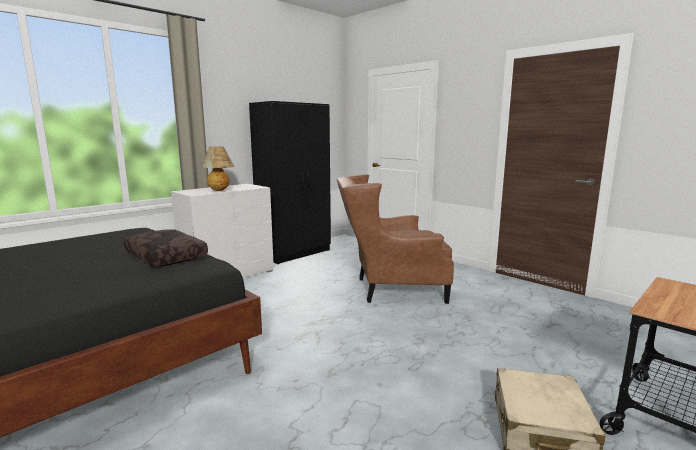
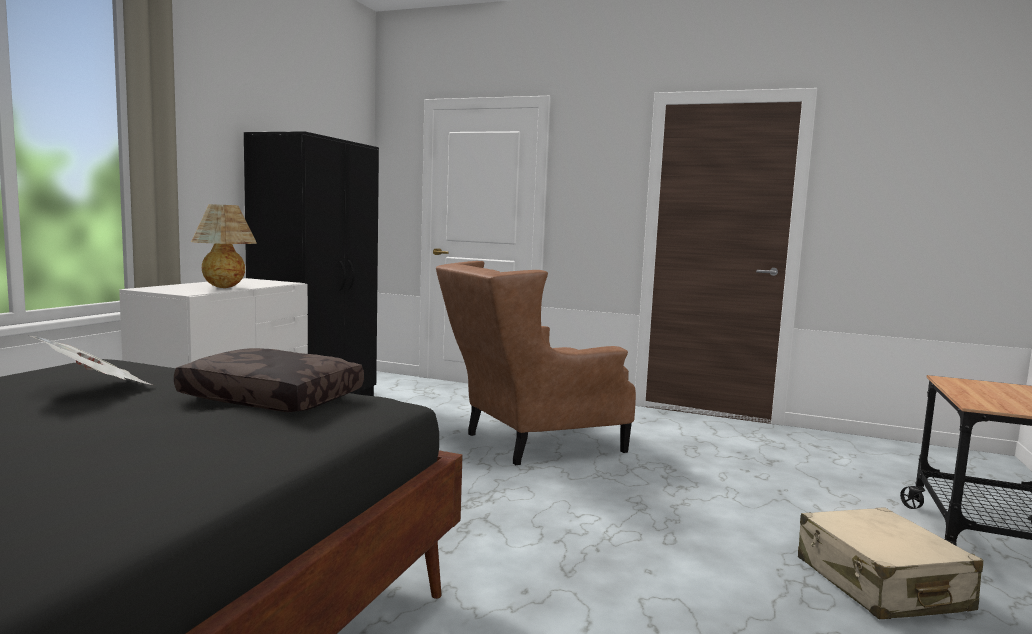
camera: 25 degrees left, 5 degrees down
(108, 244) = (97, 388): none -> newspaper

